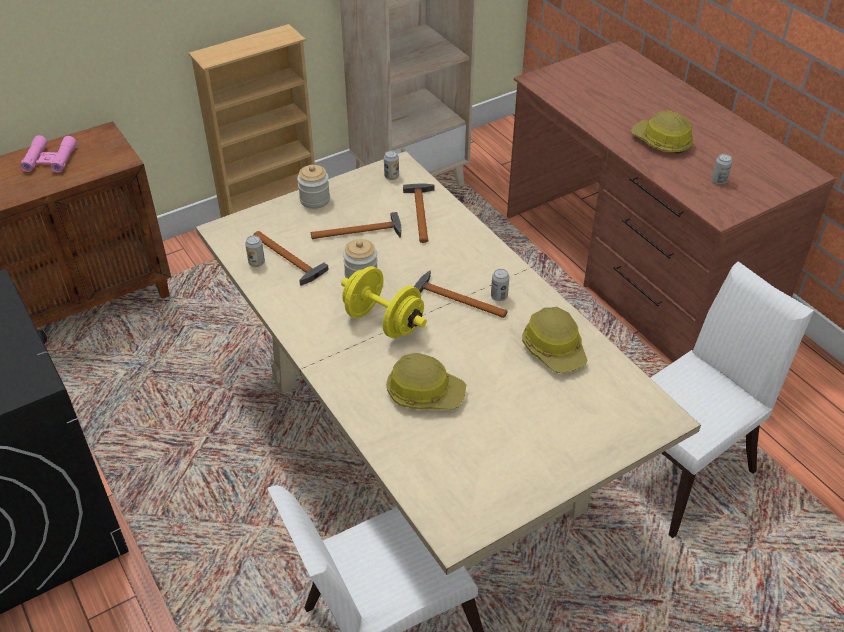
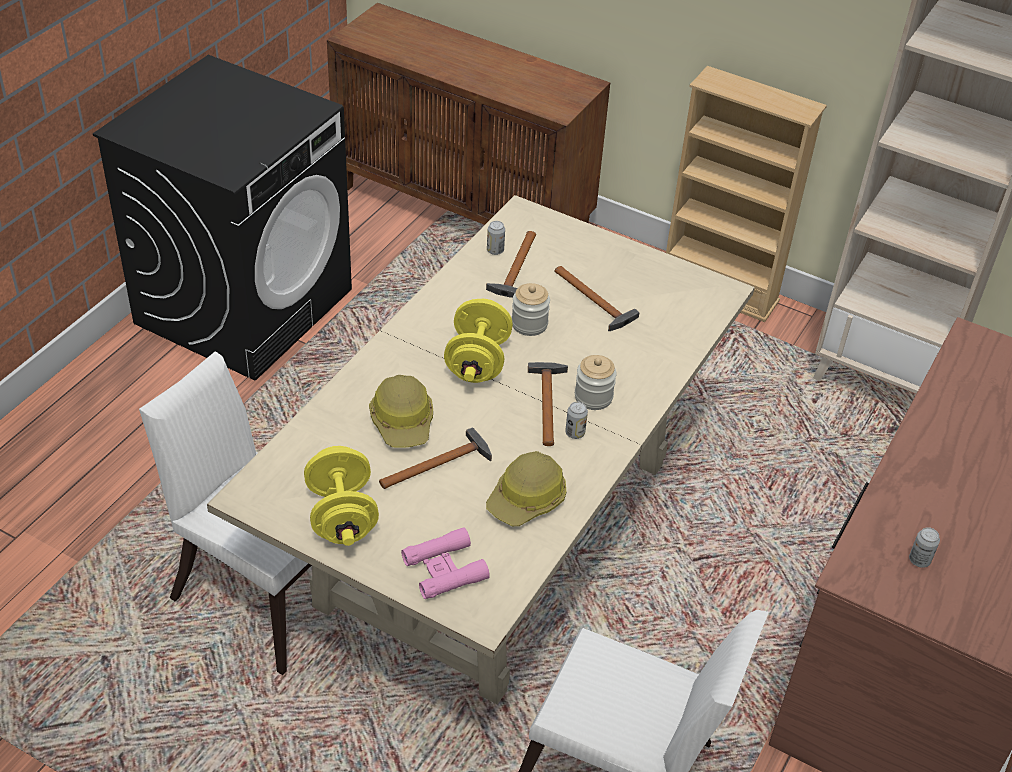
camera: 60 degrees right, 0 degrees up
(50, 159) = (524, 74): pink binoculars -> pink binoculars (444, 569)
(315, 200) = (615, 252): jar -> jar (593, 397)
(391, 176) = (700, 291): can -> none
(421, 212) = (661, 332): hammer -> hammer (439, 464)
(514, 471) = (342, 516): none -> yellow dumbbell
(661, 142) = (952, 485): hard hat -> none

